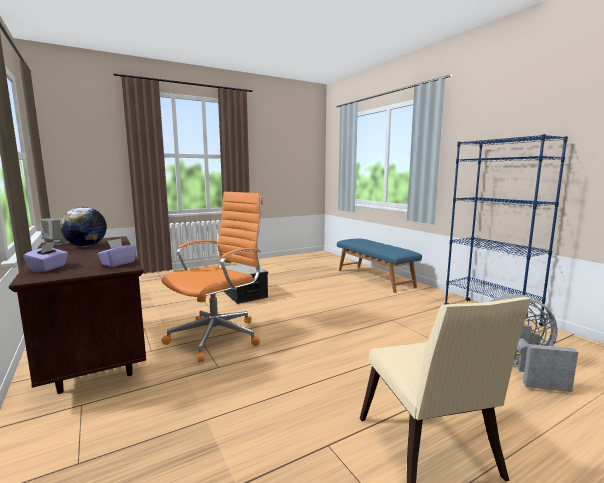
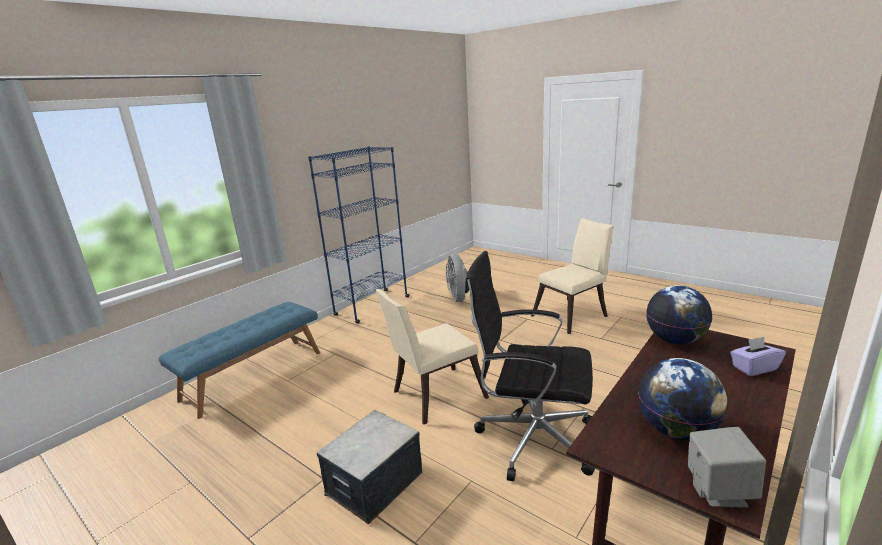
camera: 110 degrees left, 10 degrees up
(118, 263) = (675, 340): purple tissue box -> globe
(218, 336) = (532, 438): orange office chair -> black office chair
(302, 316) = (433, 396): none -> beige chair

